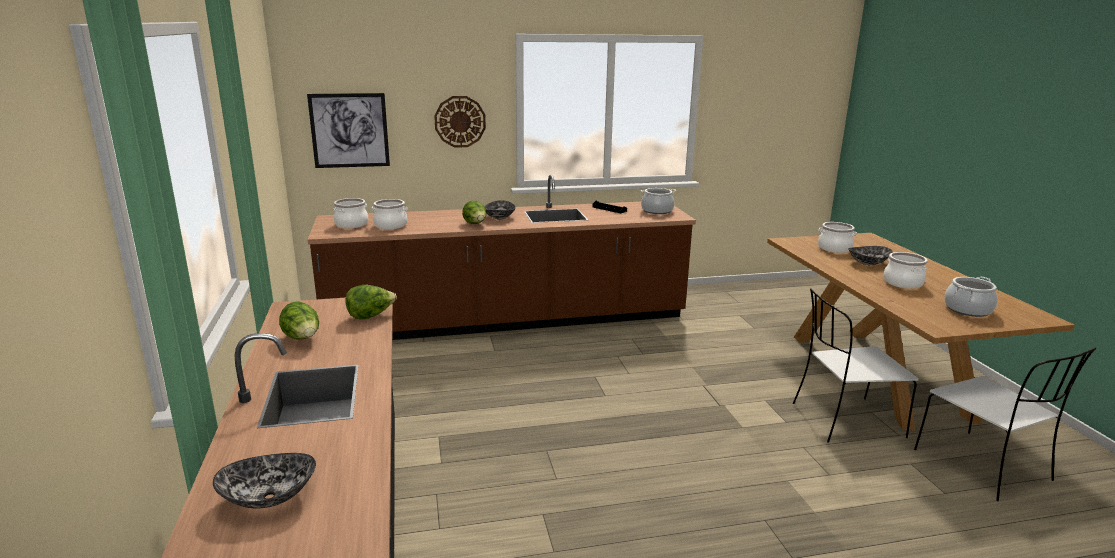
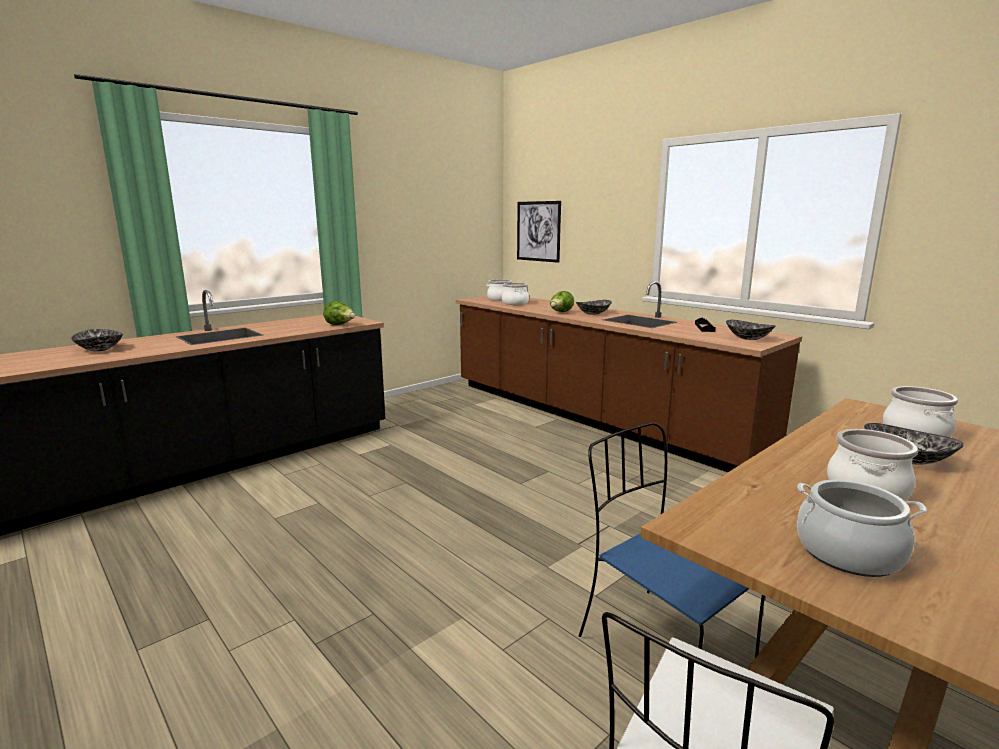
camera: 60 degrees right, 5 degrees down
(303, 339) = (293, 323): lettuce -> none
(460, 121) = (610, 227): wall clock -> none
(657, 211) = (748, 338): cooking pot -> bowl
(844, 420) = (661, 646): white chair -> blue chair

